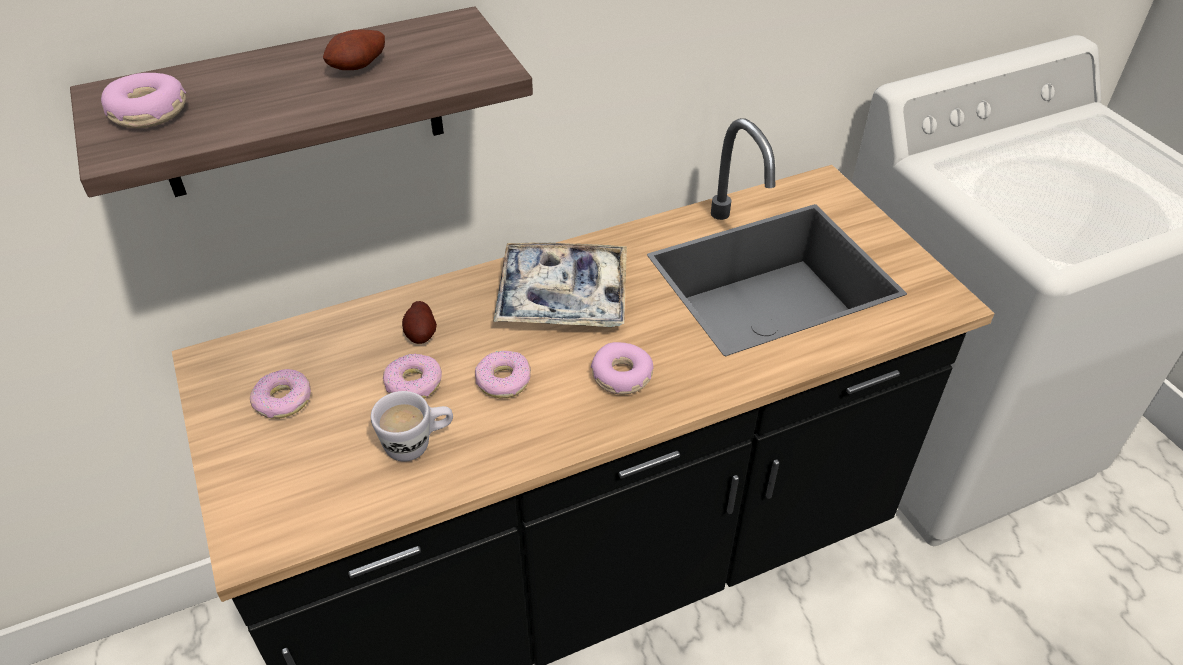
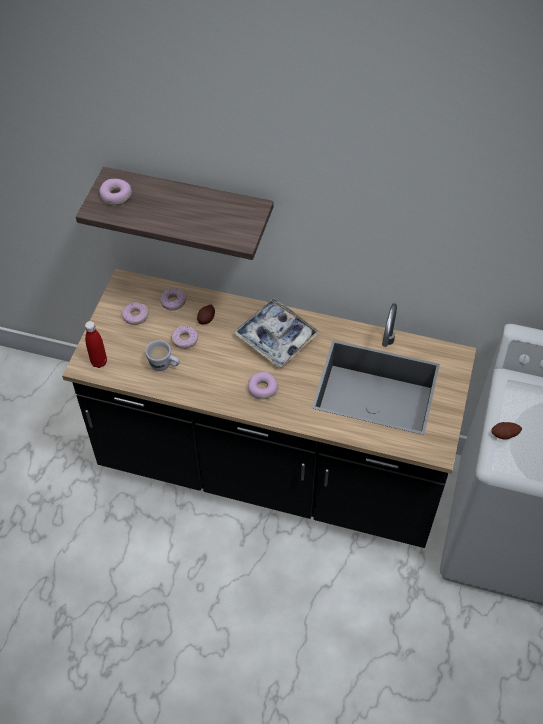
camera: 40 degrees right, 10 degrees up
(279, 517) = (99, 362): none -> red bottle
(359, 68) = (199, 213): potato -> potato (504, 435)
(503, 381) = (217, 360): donut -> donut (173, 302)

